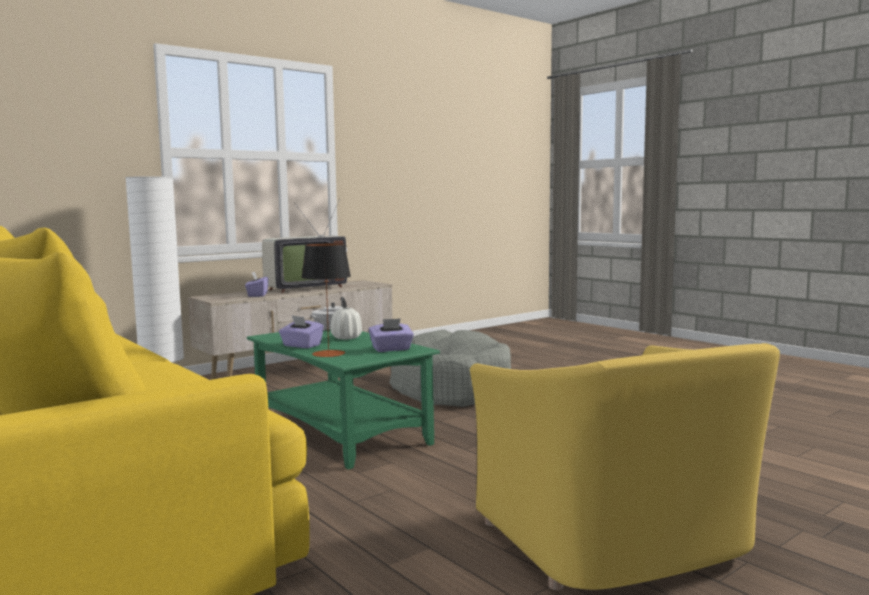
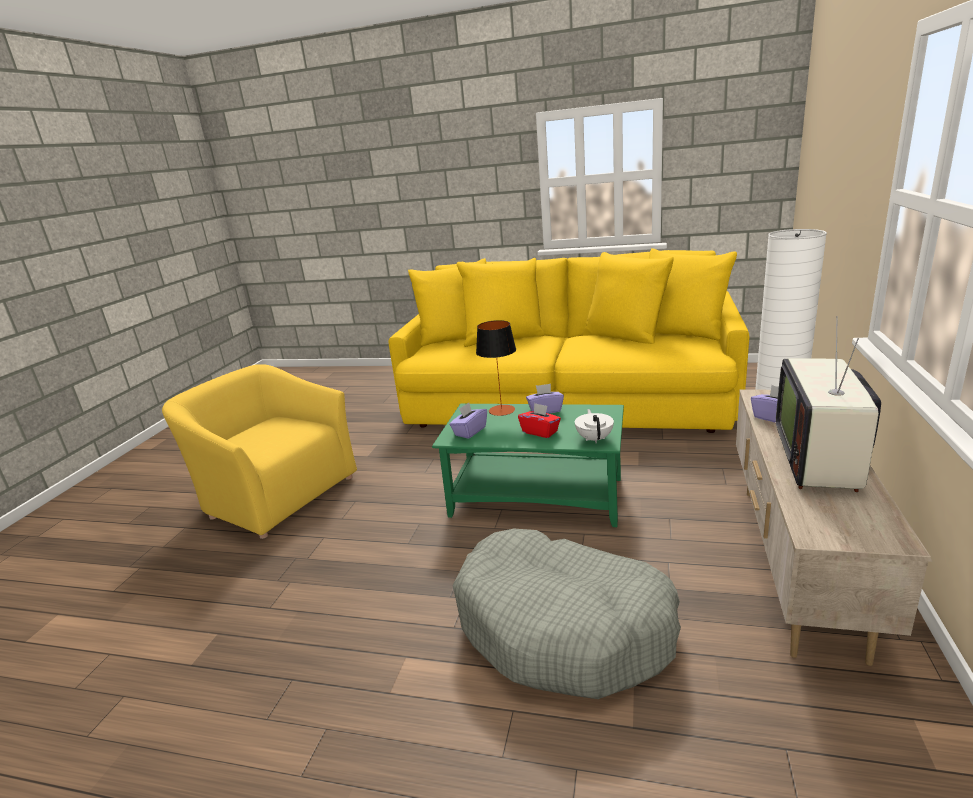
camera: 145 degrees right, 15 degrees up
(346, 338) = (540, 432): white vase -> red tissue box

